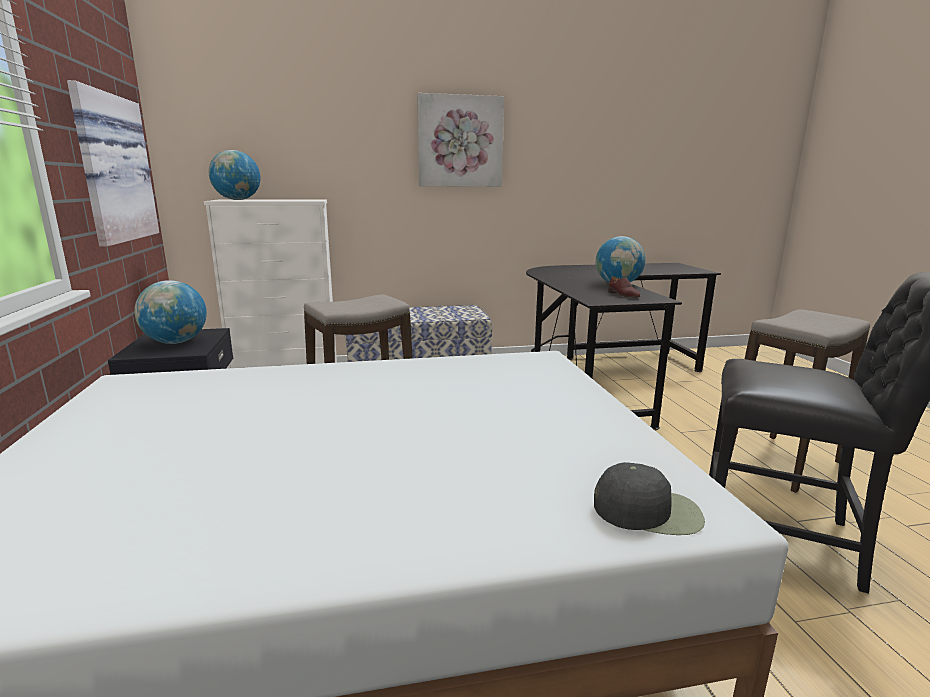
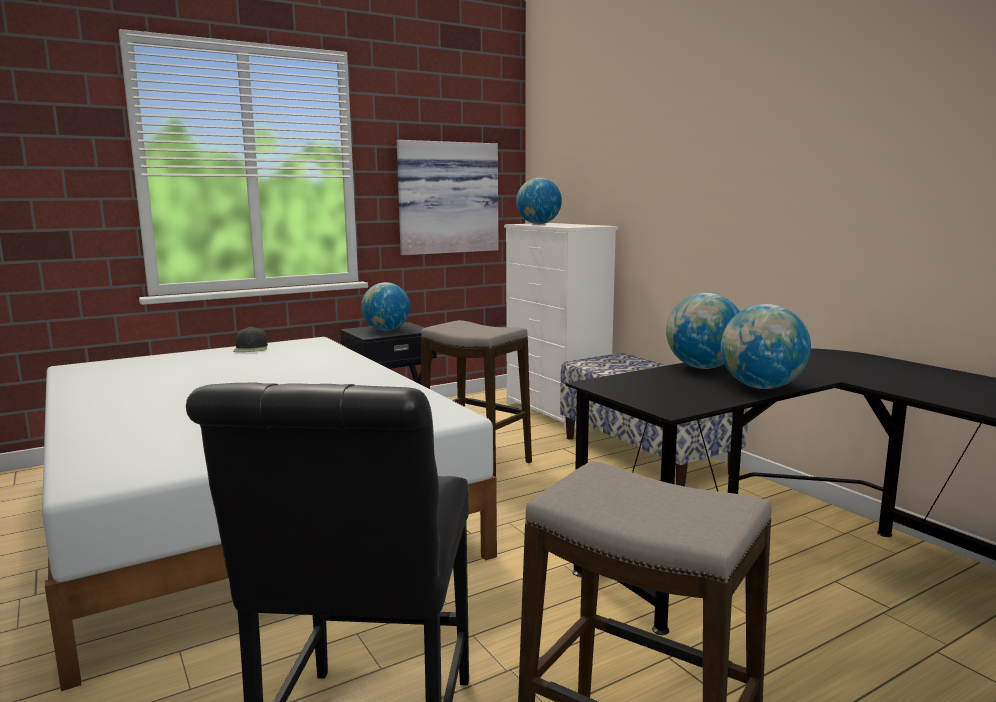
camera: 70 degrees right, 5 degrees down
(460, 141) = (751, 151): picture -> none
(566, 284) = (702, 367): none -> globe
(623, 295) = (667, 392): brown shoe -> none
(648, 511) = (100, 464): black cap -> black cap (251, 348)

